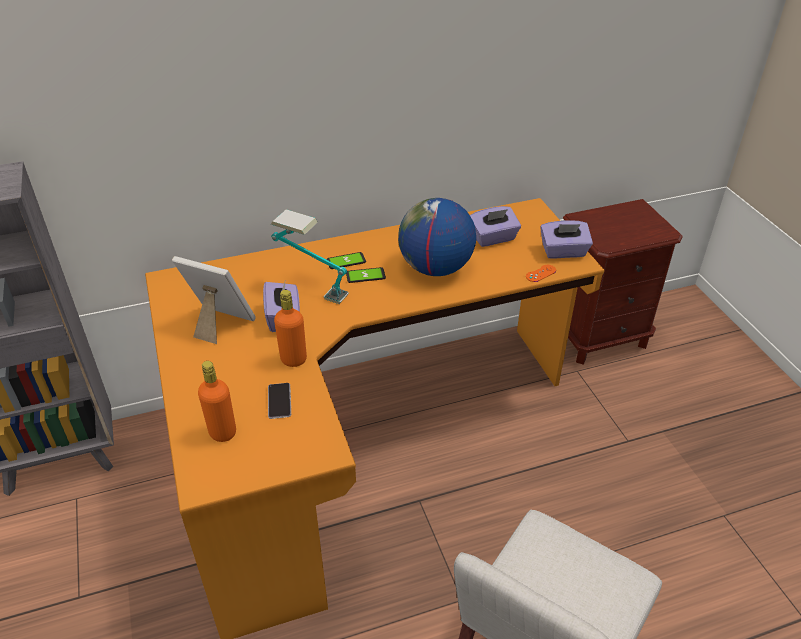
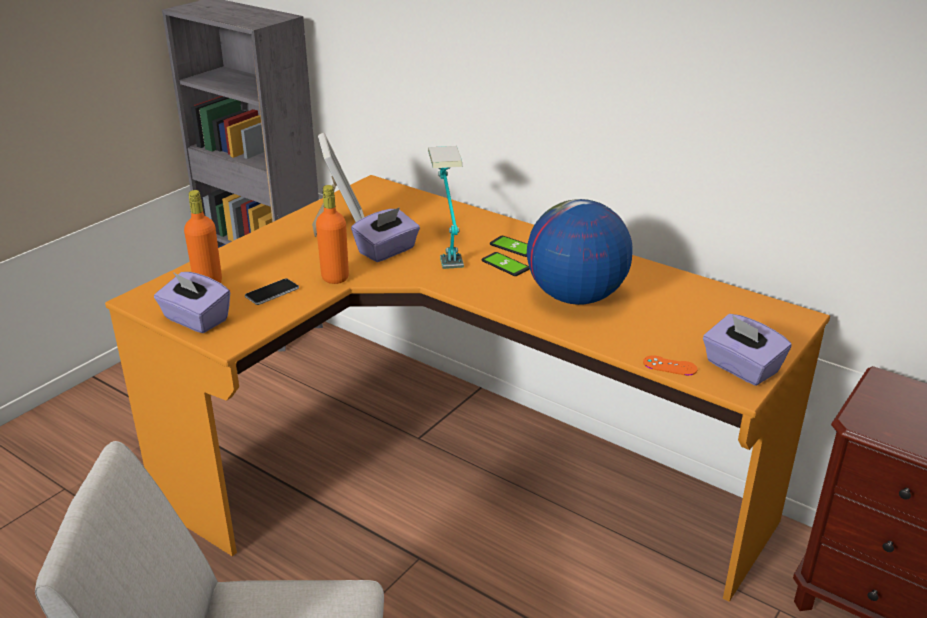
camera: 55 degrees right, 10 degrees down
(493, 238) = (688, 312): purple tissue box -> purple tissue box (195, 320)

